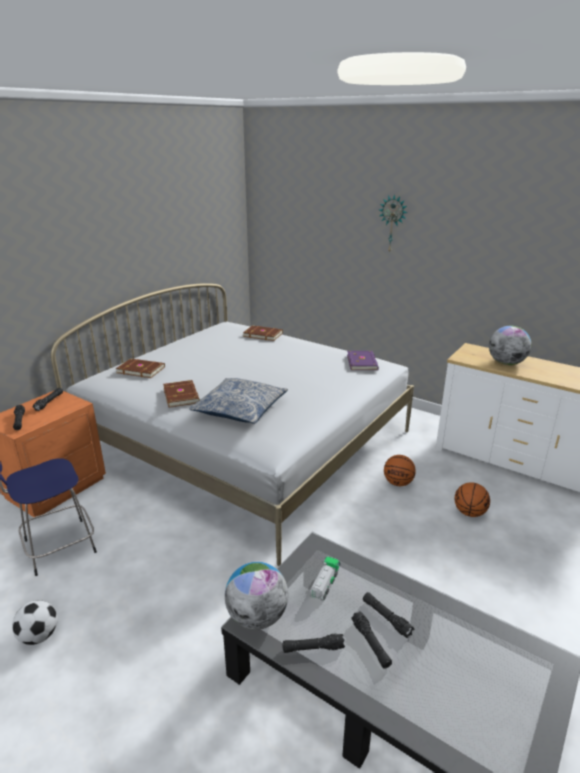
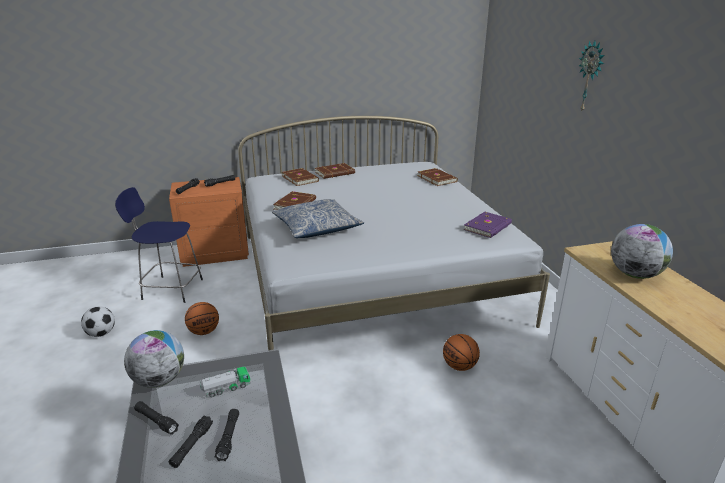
camera: 40 degrees right, 0 degrees up
(166, 354) = (335, 173): none -> brown book
(469, 512) = (495, 429): basketball -> basketball (204, 331)

